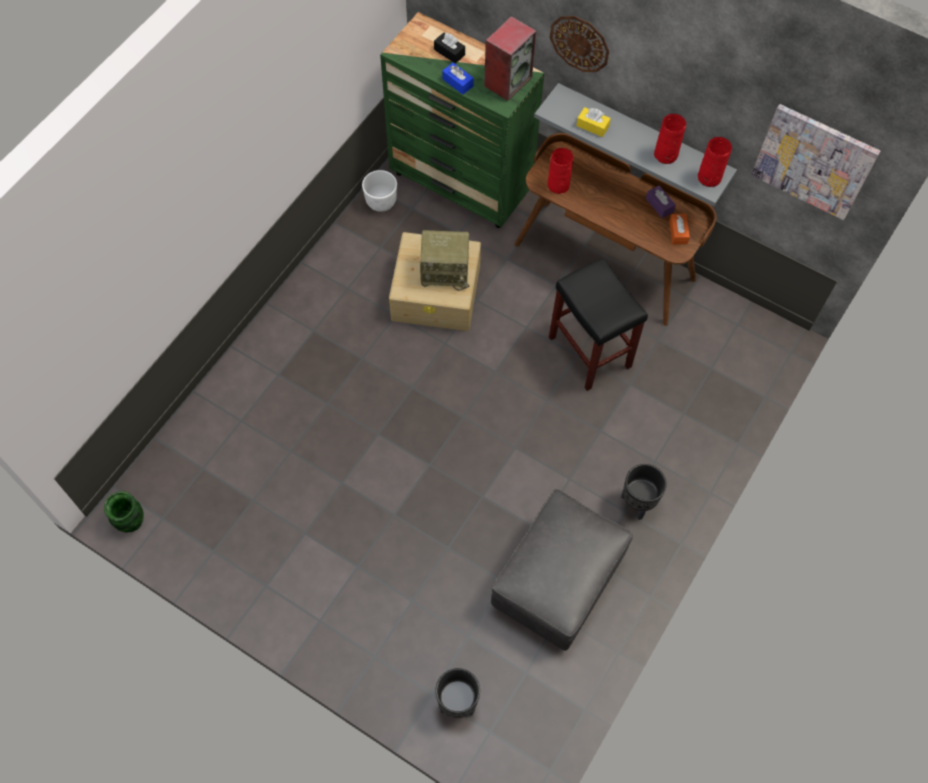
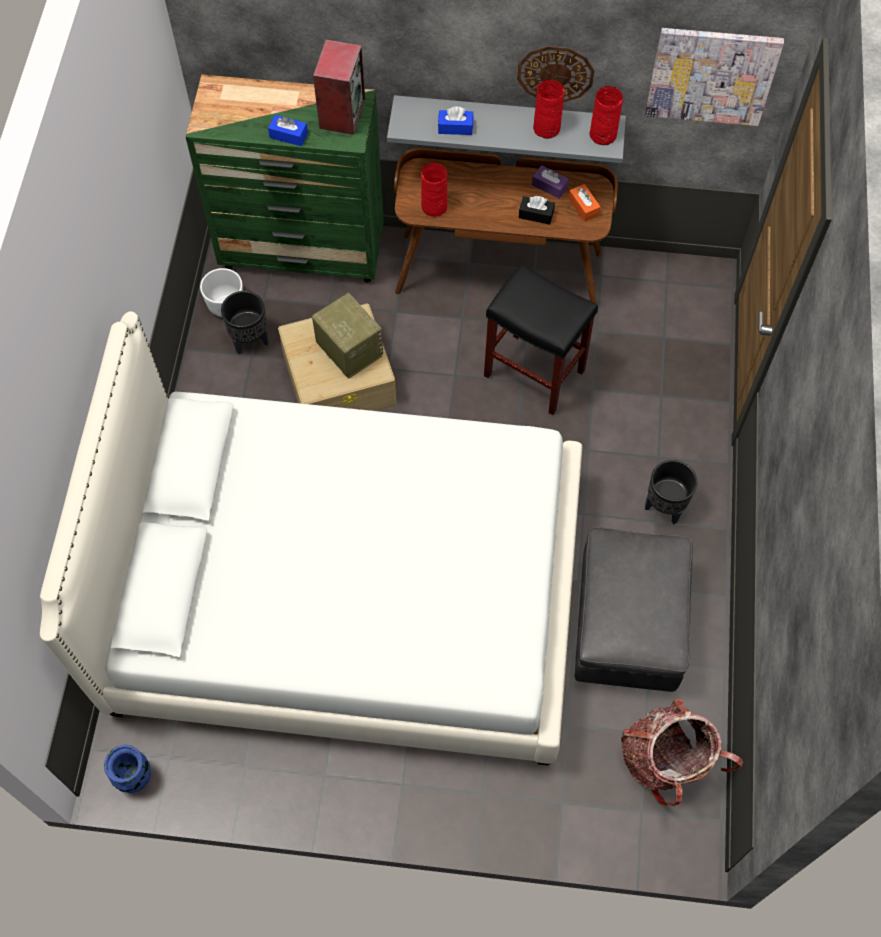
camera: 25 degrees left, 0 degrees up
(131, 522) = (134, 778): green vase -> blue vase
(355, 458) = (347, 594): none -> white bed
(446, 271) = (348, 349): radio -> radio turned 105 degrees counterclockwise
(449, 52) = (261, 106): black tissue box -> black tissue box (536, 214)
(457, 703) = (593, 799): black planter -> black planter (250, 341)
(531, 702) = (667, 760): none -> backpack
(579, 43) = (412, 42): wall clock -> wall clock (555, 73)
(592, 126) = (455, 127): yellow tissue box -> blue tissue box

